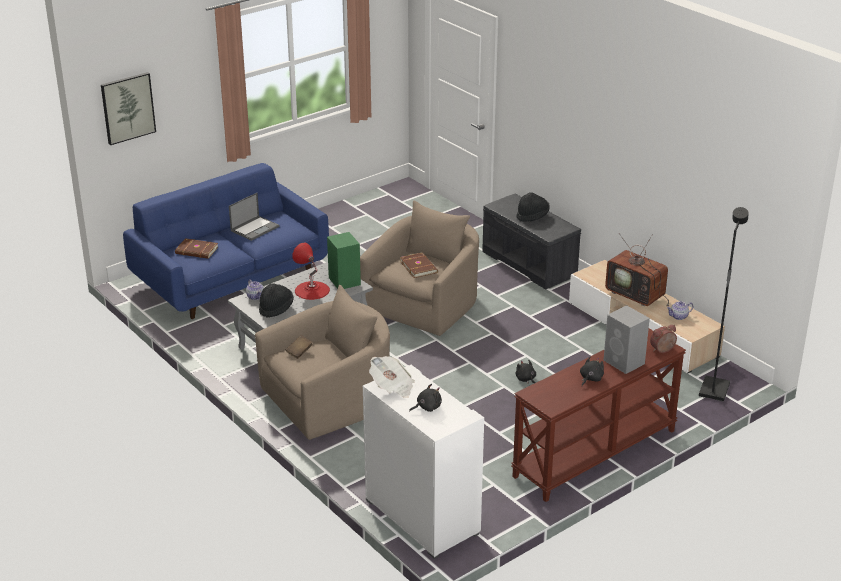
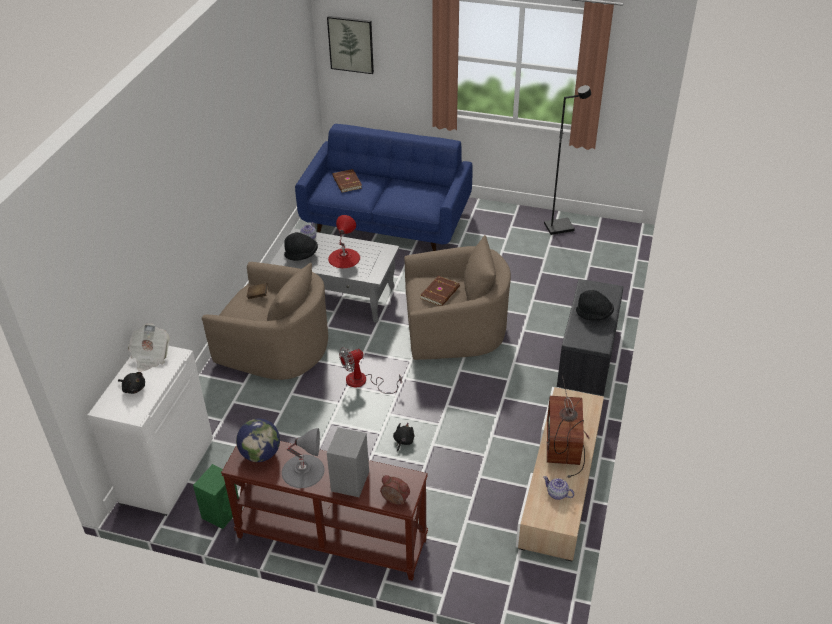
camera: 55 degrees right, 10 degrees up
(255, 228) = (406, 190): laptop -> none
(344, 281) = (373, 266): green speaker -> green speaker (222, 512)
(433, 372) = (363, 382): none -> fan
(550, 392) = (260, 454): none -> globe
(590, 379) = (303, 471): black plush toy -> grey table lamp
(713, 390) = (508, 581): black floor lamp -> black floor lamp (559, 227)

